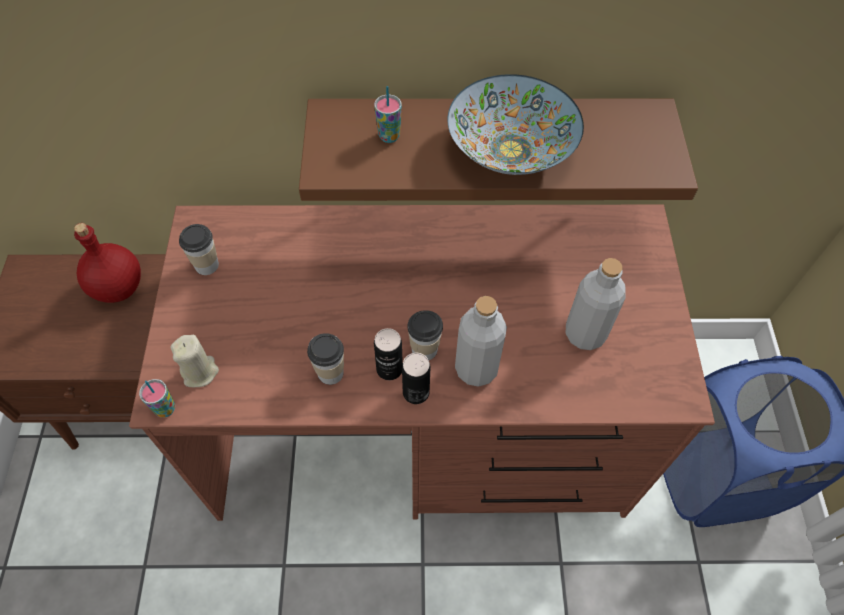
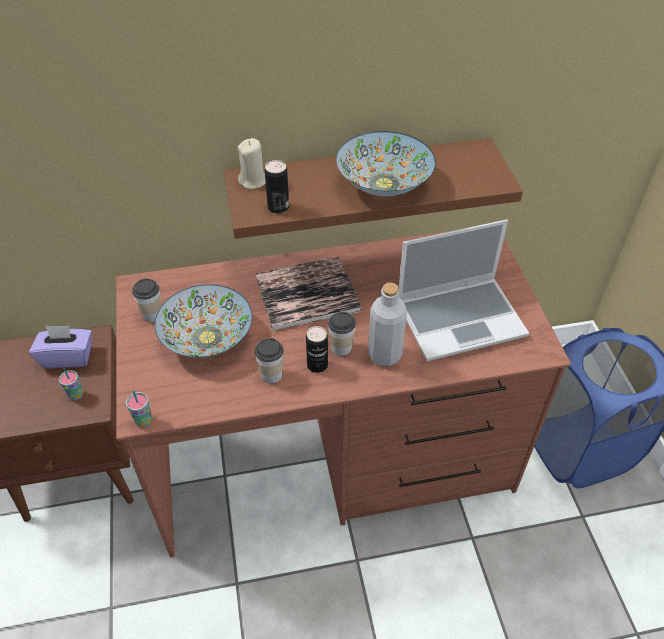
camera: 10 degrees left, 10 degrees down
(118, 288) = (68, 357): red bottle -> purple tissue box
(200, 372) = (166, 390): beige candle -> beige candle (253, 181)
(265, 308) = (207, 338): none -> bowl
(389, 136) = (292, 186): cup -> cup (76, 395)
(399, 266) = (307, 293): none -> book
(416, 392) = (342, 378): can -> can (278, 207)
(585, 333) = (461, 318): grey bottle -> laptop

